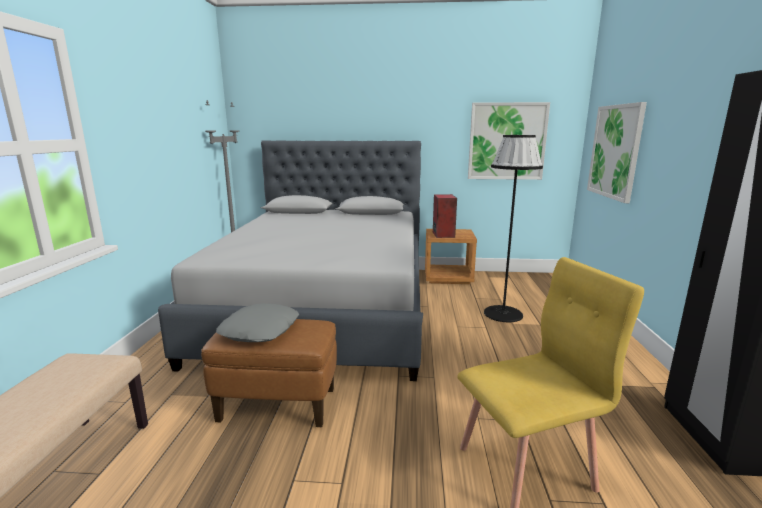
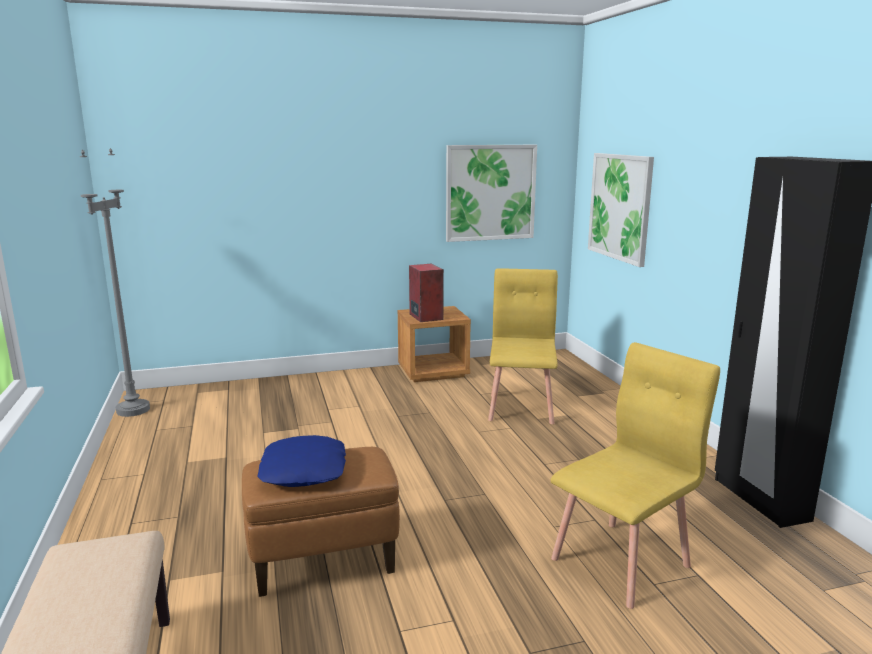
camera: 20 degrees left, 0 degrees up
(260, 330) = (304, 470): grey pillow -> blue pillow
(325, 308) = (299, 434): grey bed -> none
(503, 314) = (521, 408): black floor lamp -> yellow chair

